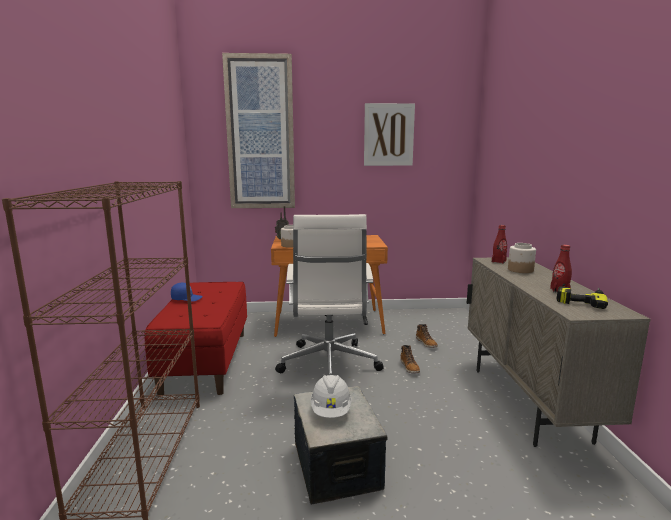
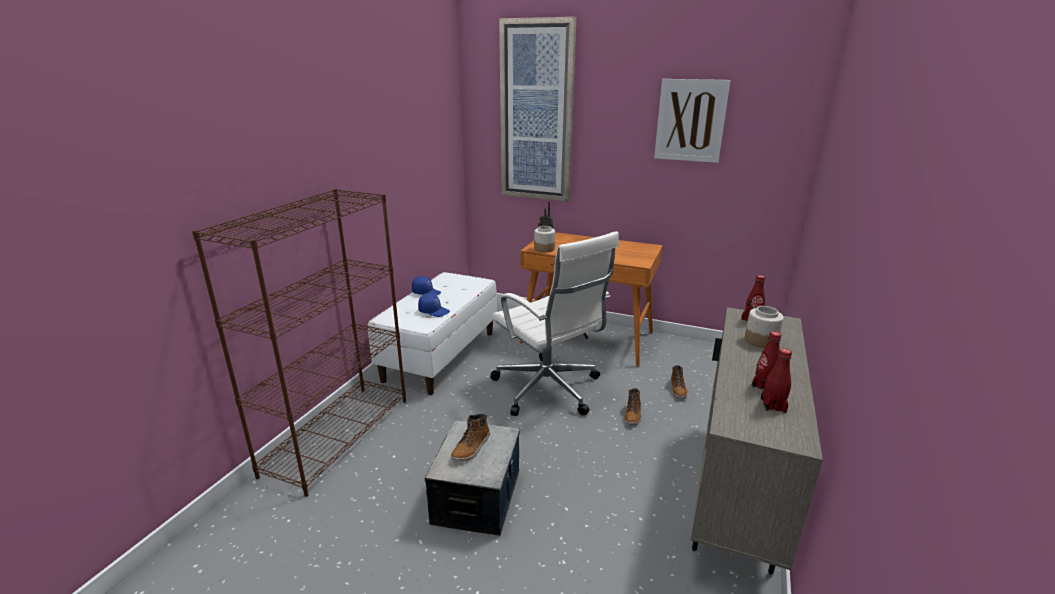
camera: 25 degrees right, 10 degrees up
(206, 361) = (440, 355): red bench -> white bench
(209, 310) = (434, 311): none -> blue cap
(328, 365) = (548, 390): white office chair -> white office chair turned 60 degrees counterclockwise
(331, 411) = (471, 447): white hard hat -> boot
(581, 299) = (773, 405): power drill -> red bottle

